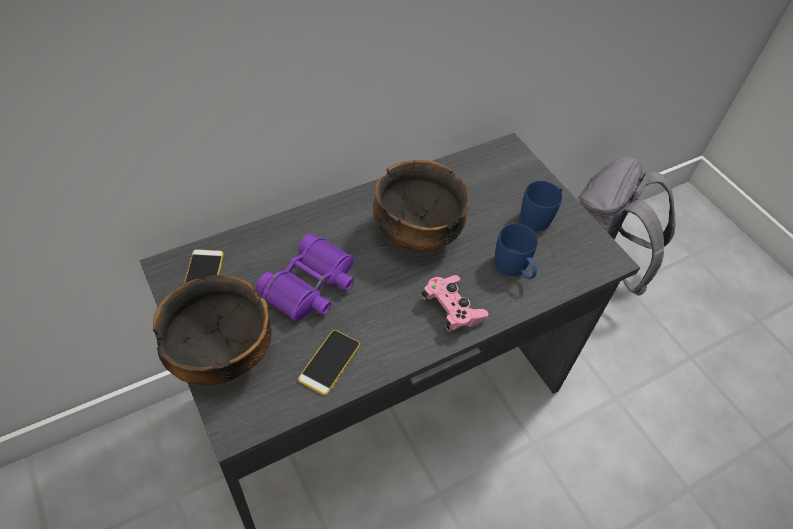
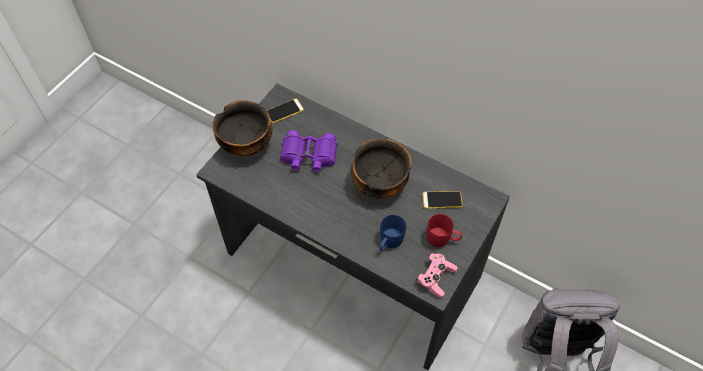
camera: 65 degrees right, 5 degrees up
(329, 362) = (270, 187): phone -> phone (442, 200)
(452, 309) = (338, 224): pink game controller -> pink game controller (435, 278)
(539, 216) = (442, 239): blue mug -> red mug

